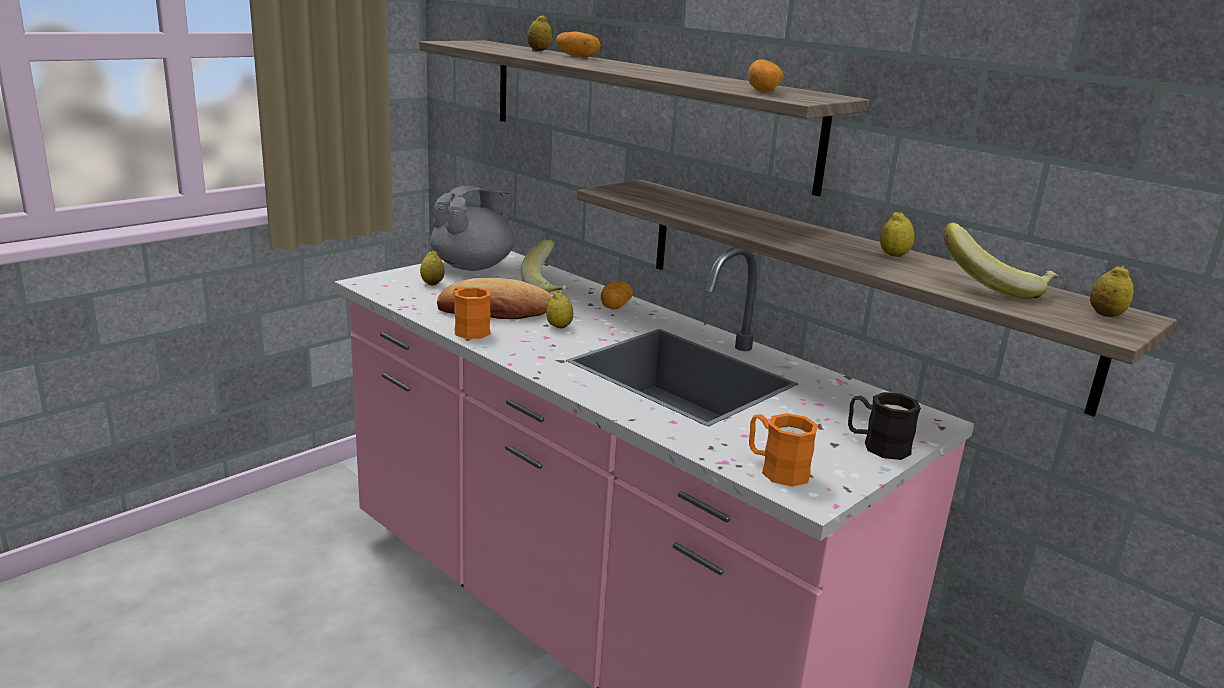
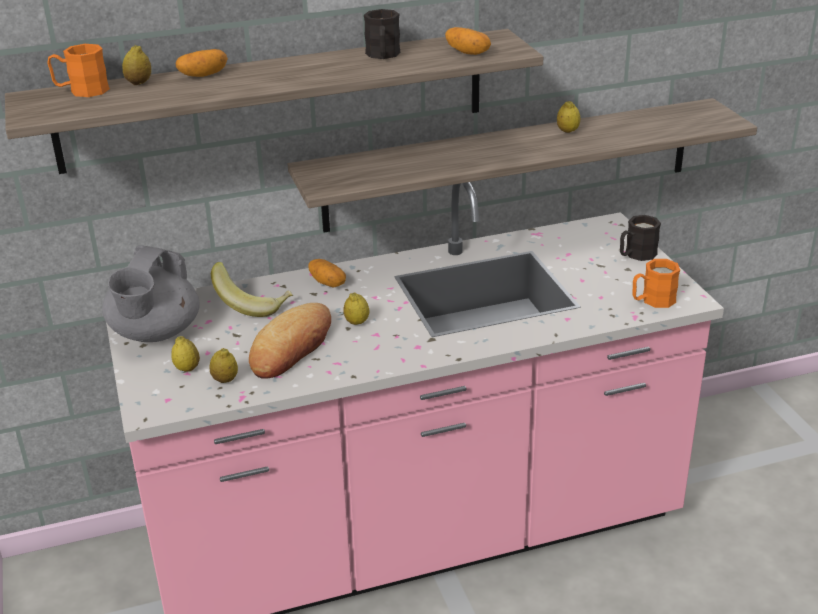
camera: 60 degrees left, 10 degrees up
(468, 329) = (330, 371): orange mug -> orange mug (81, 91)
(474, 266) = (155, 333): grey teapot -> grey teapot turned 150 degrees counterclockwise
(703, 78) = (383, 55): none -> black mug
(994, 287) = (646, 124): banana -> none
(1105, 315) = (703, 113): lemon -> lemon (225, 380)

